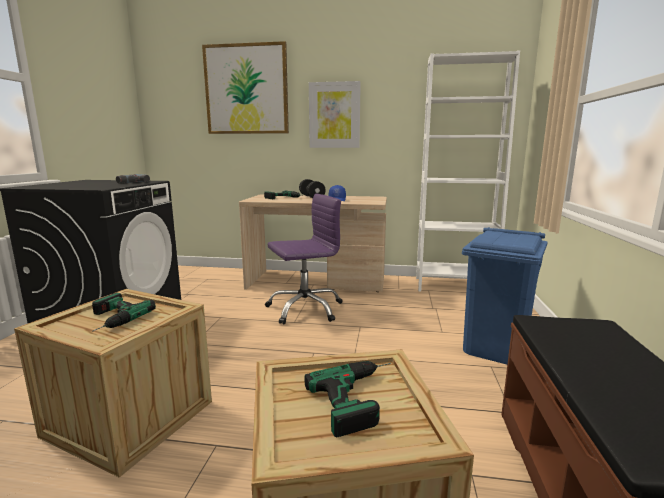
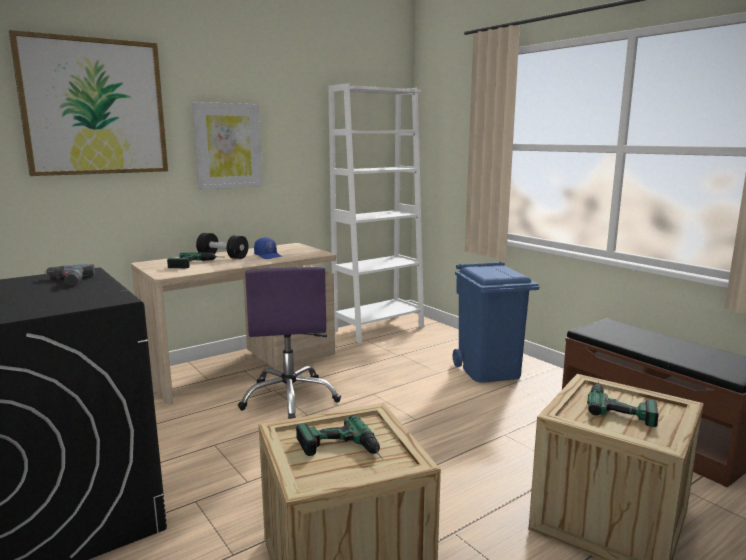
camera: 45 degrees left, 0 degrees up
(305, 309) = (290, 398): purple office chair -> purple office chair turned 150 degrees clockwise

